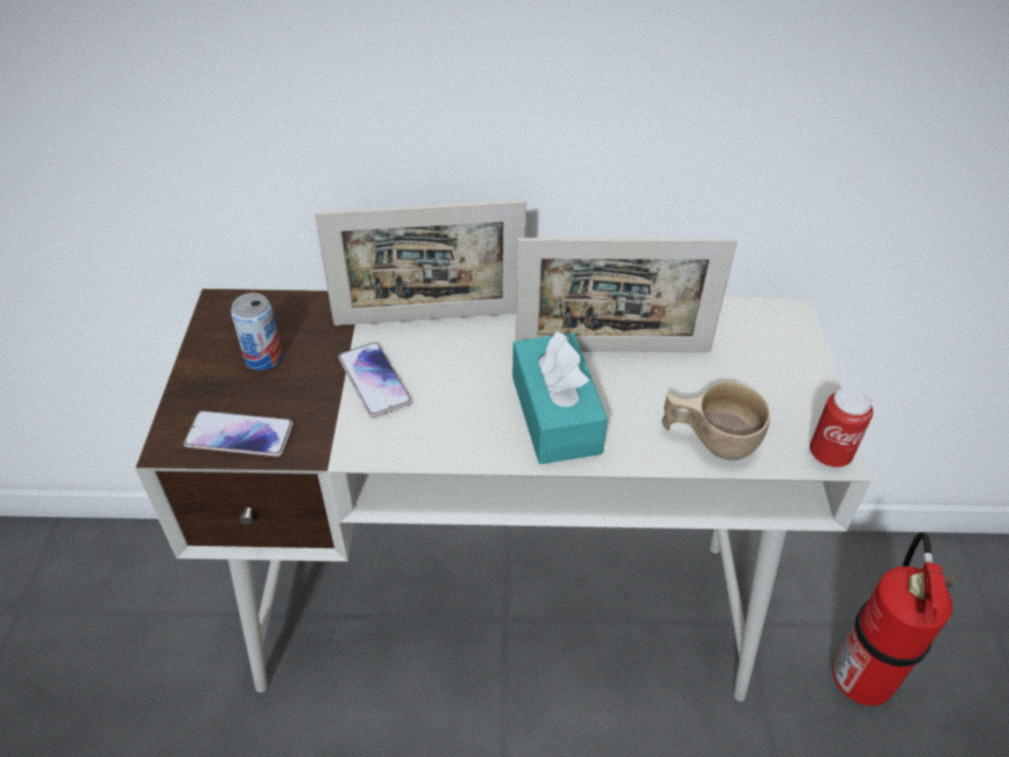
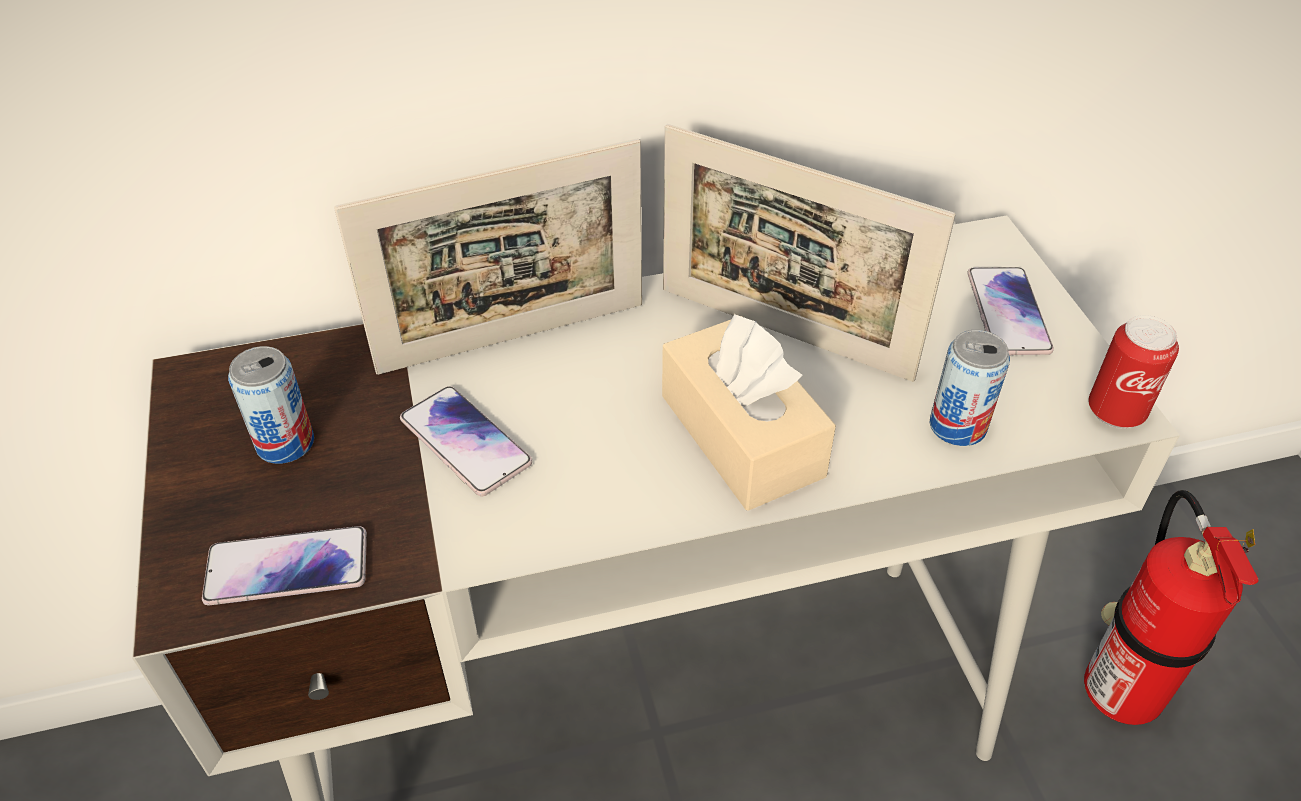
camera: 15 degrees left, 0 degrees up
(555, 414) = (741, 435): turquoise tissue box -> beige tissue box
(612, 351) = (783, 333): picture frame -> picture frame turned 45 degrees clockwise
(709, 440) = (957, 426): beige cup -> can
(780, 368) = (1007, 312): none -> phone

